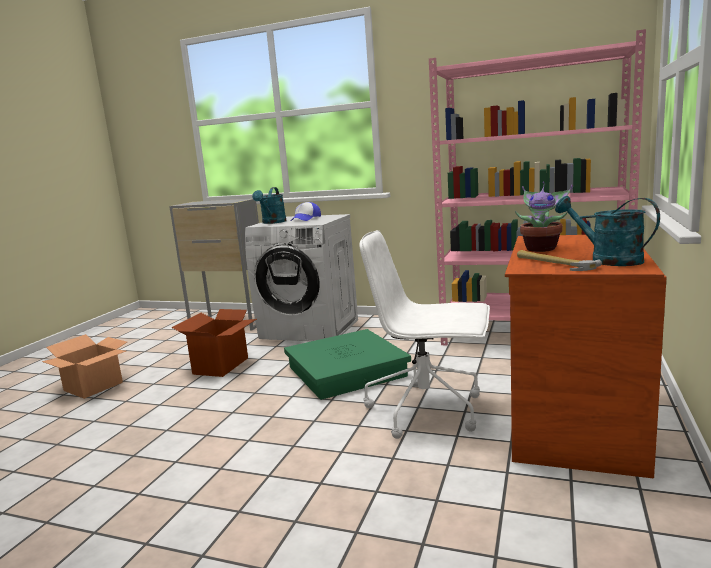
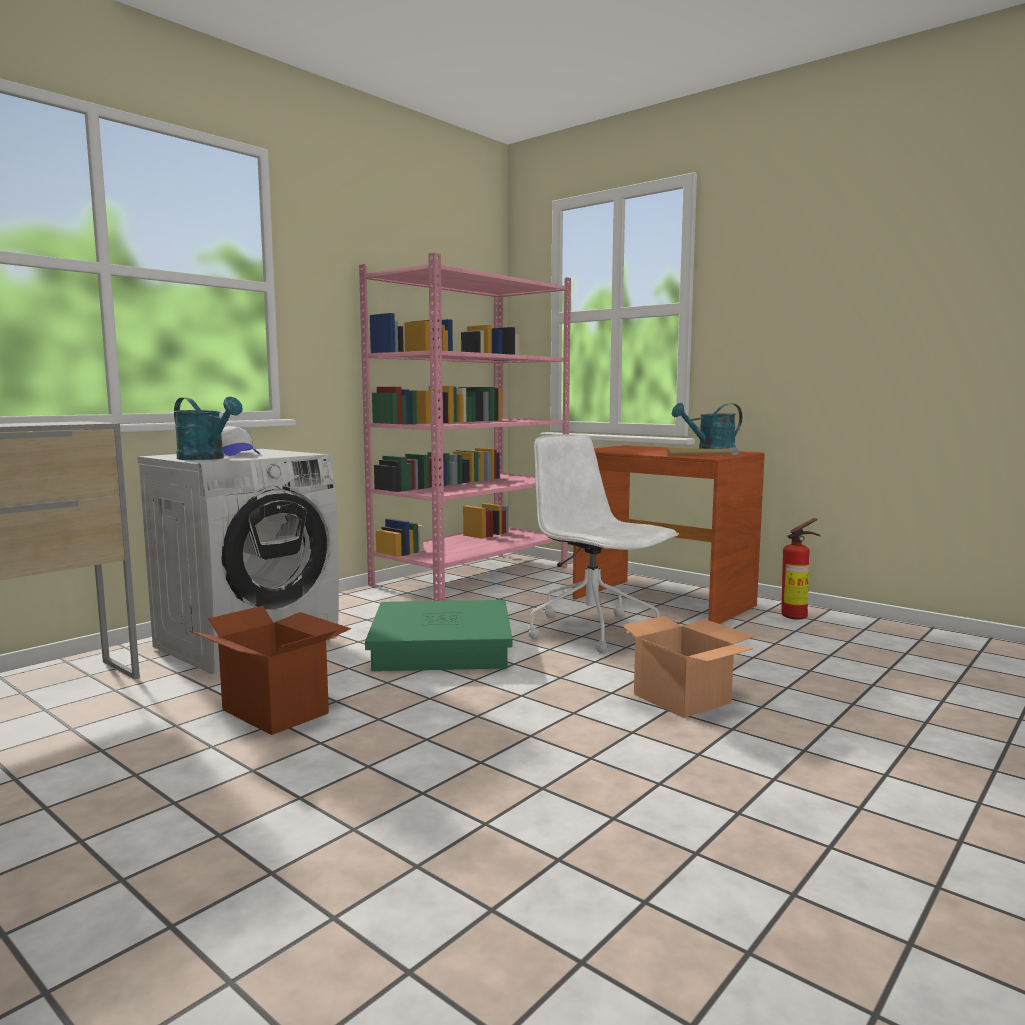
camera: 70 degrees left, 5 degrees down
(94, 386) = (142, 837): cardboard box -> cardboard box (680, 698)
(431, 411) = (596, 633): white office chair -> white office chair turned 105 degrees clockwise
(541, 249) = (643, 452): potted plant -> none
(644, 516) = (798, 617): none -> fire extinguisher

